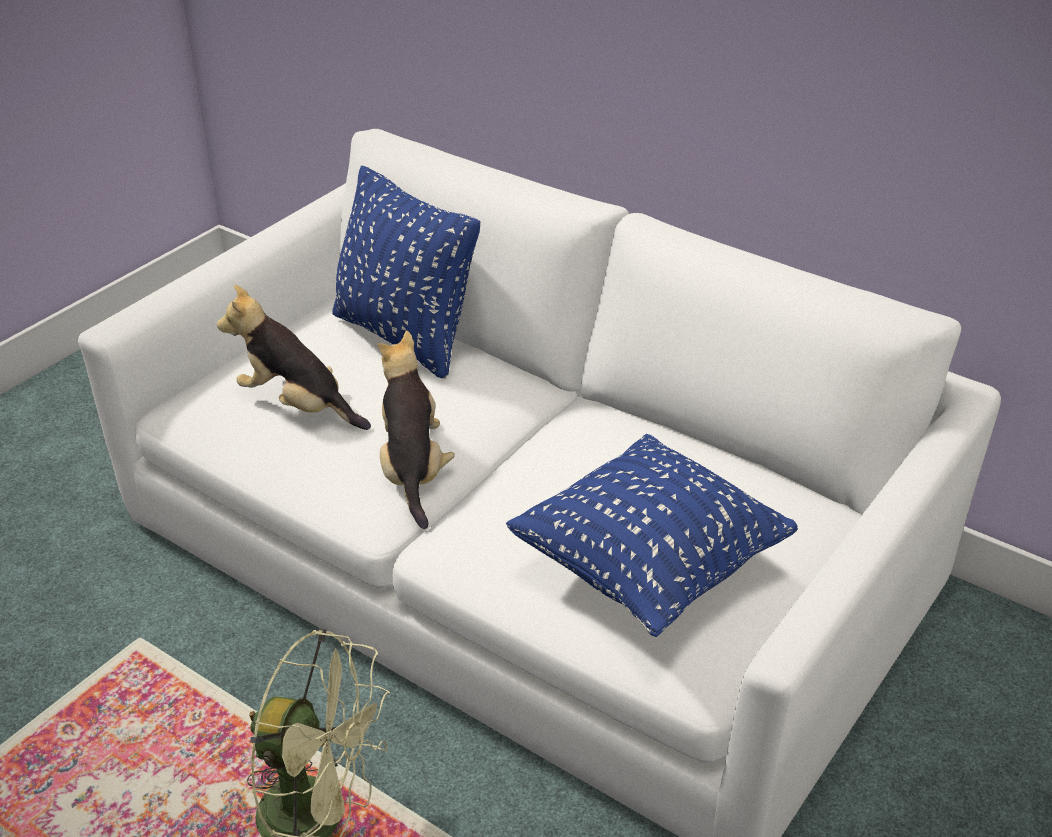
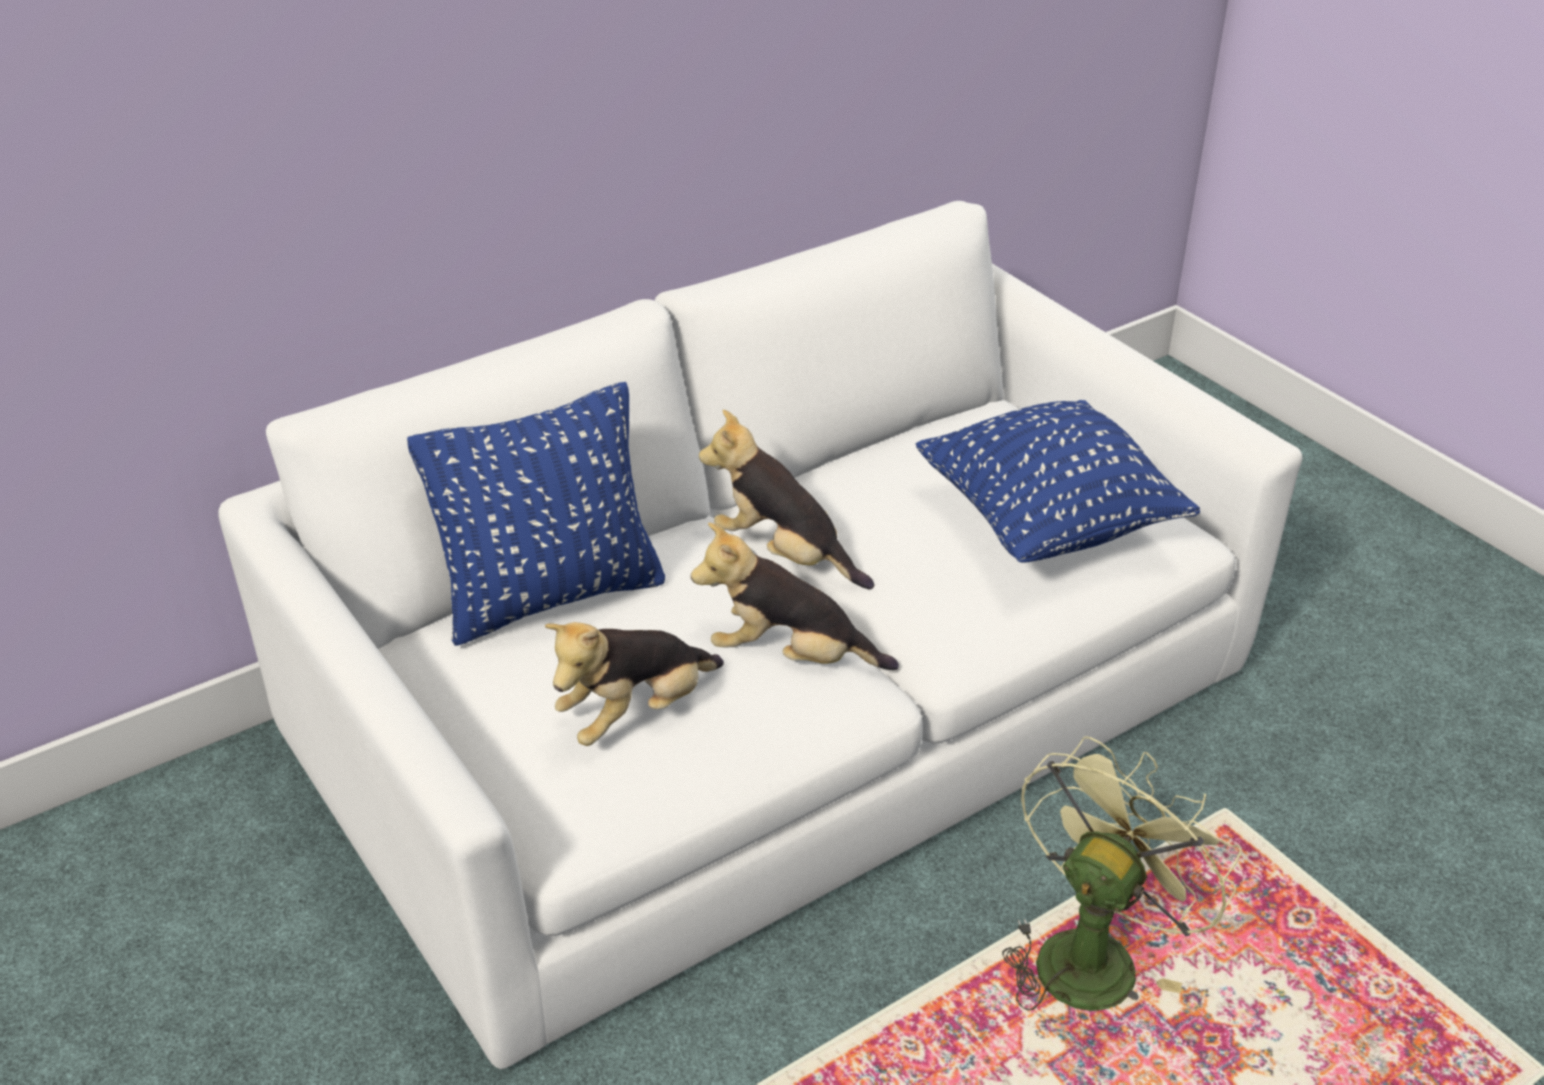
camera: 70 degrees left, 0 degrees up
(526, 434) = (784, 555): none -> plush toy

